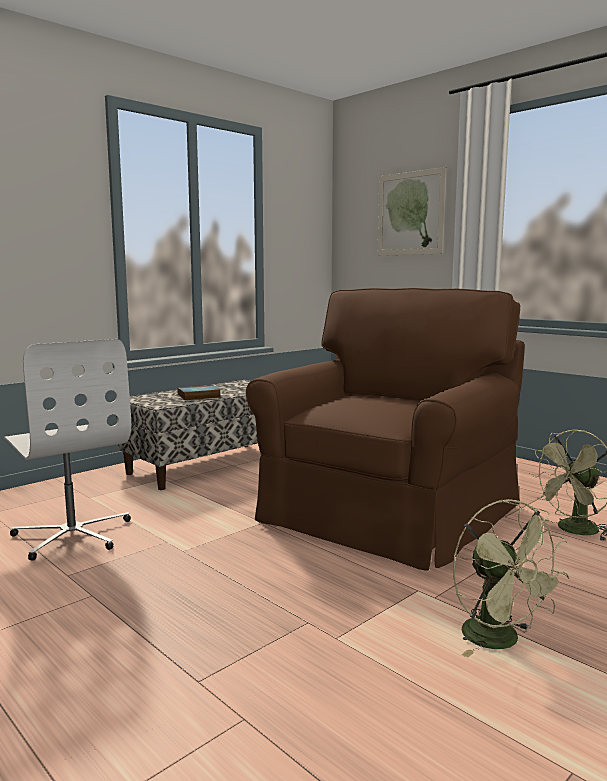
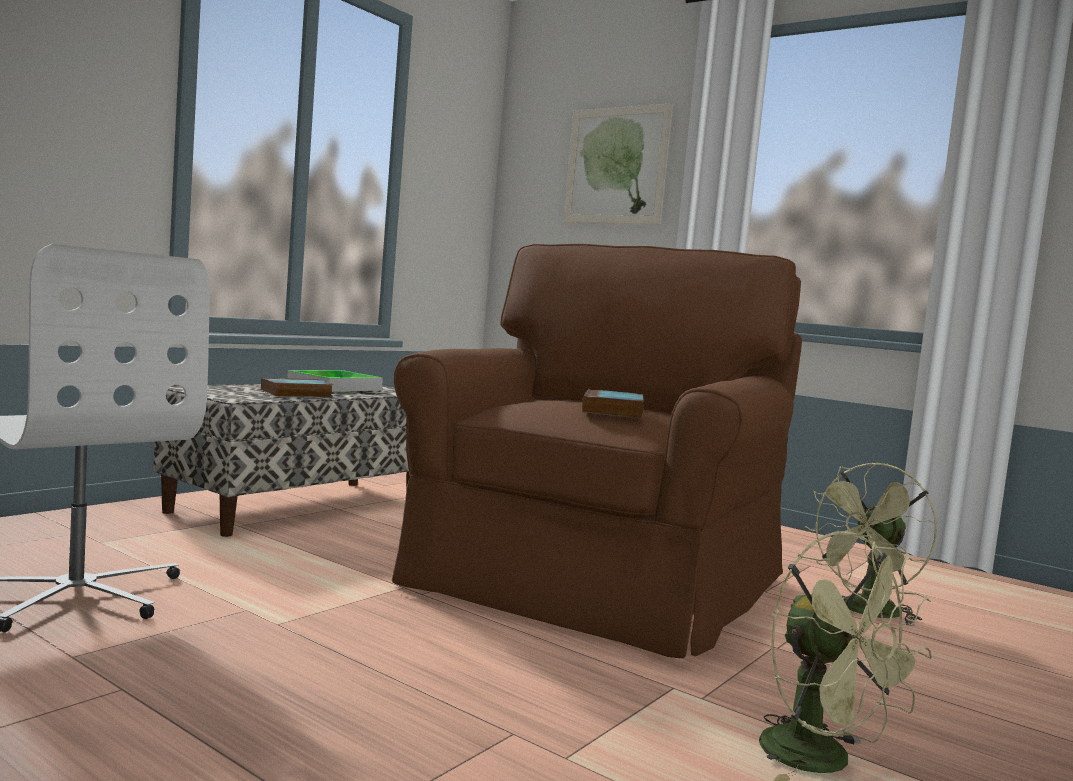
camera: 10 degrees left, 5 degrees down
(226, 387) = (334, 386): none -> tray
(385, 408) = (613, 411): none -> book

